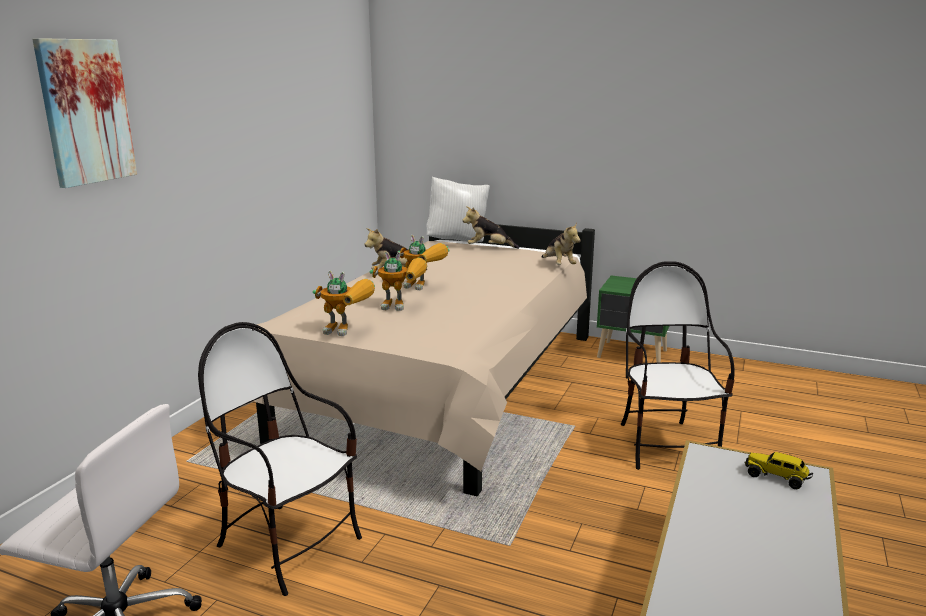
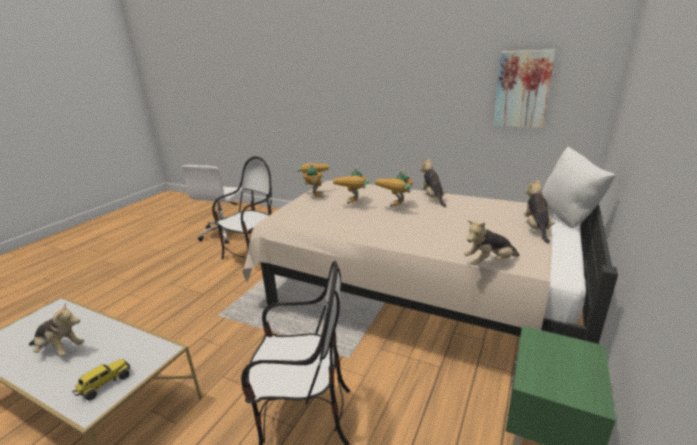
camera: 95 degrees right, 5 degrees up
(86, 112) = (325, 60): picture -> picture (522, 89)
(348, 331) = (314, 194): toy robot -> toy robot turned 150 degrees clockwise
(758, 546) = (59, 349): none -> plush toy

